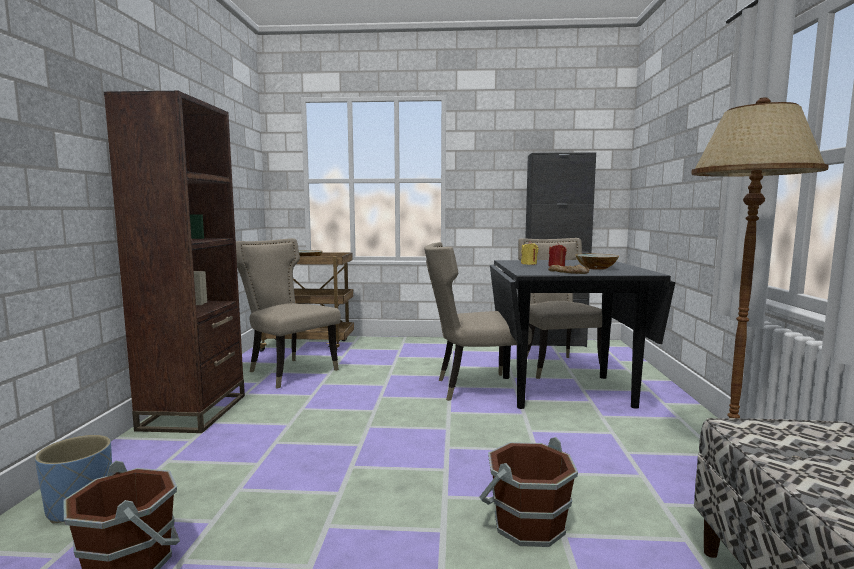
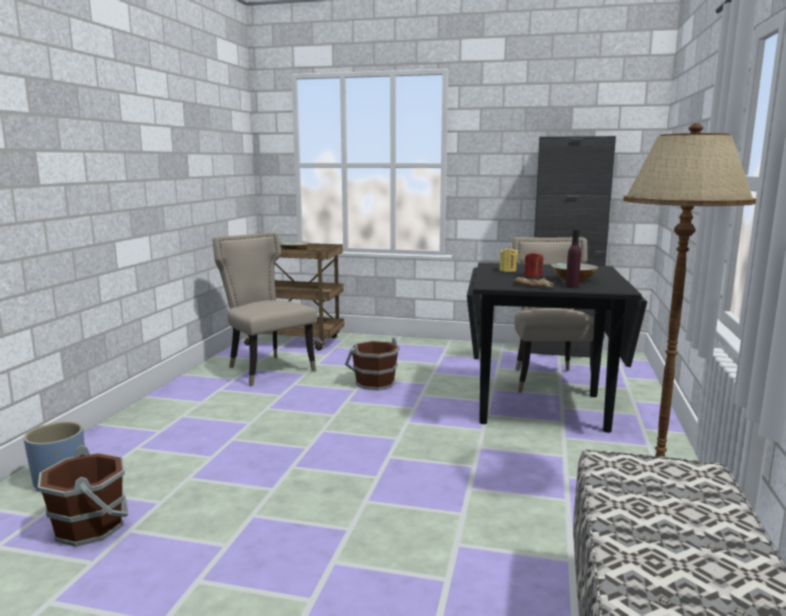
camera: 10 degrees right, 5 degrees up
(194, 412) = (168, 405): brown bookcase -> none
(474, 388) = (445, 399): beige chair -> none
(527, 524) = (428, 532): brown bucket -> brown bucket (374, 383)
(602, 272) = (572, 286): none -> purple bottle

